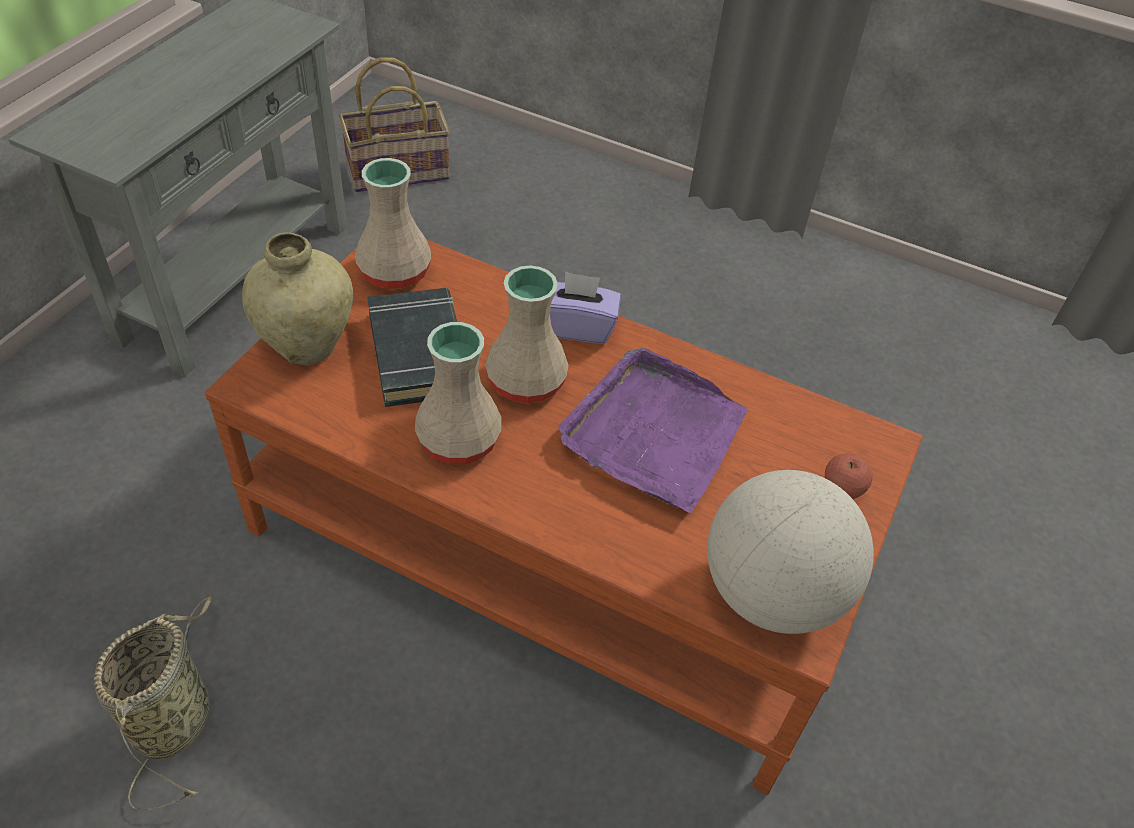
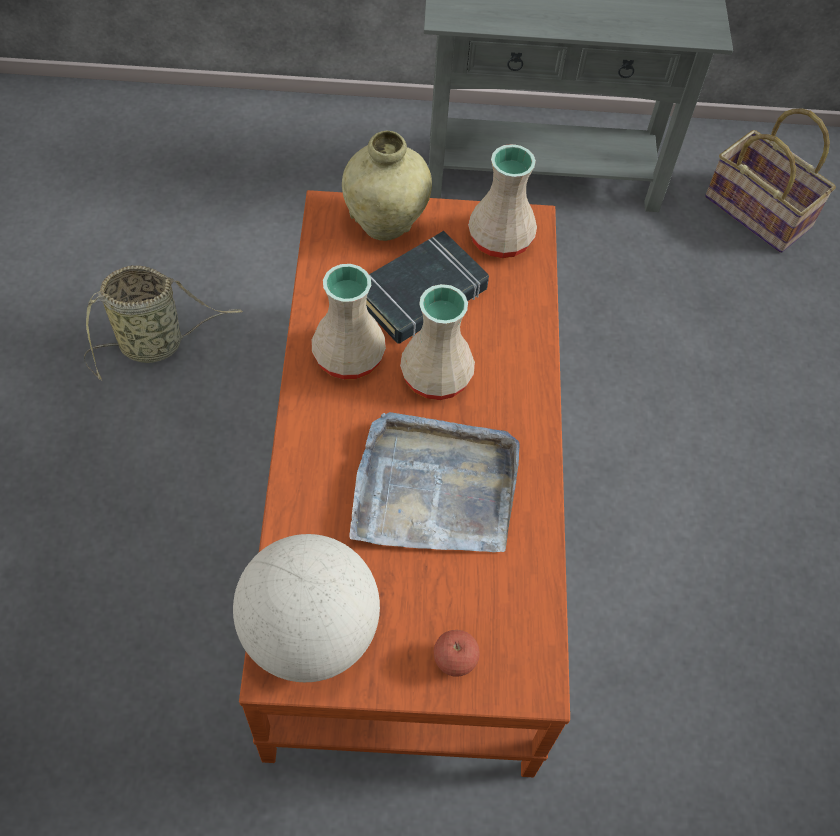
camera: 65 degrees right, 10 degrees up
(576, 327) = (523, 387): purple tissue box -> none
(654, 433) = (434, 488): purple tray -> grey tray

